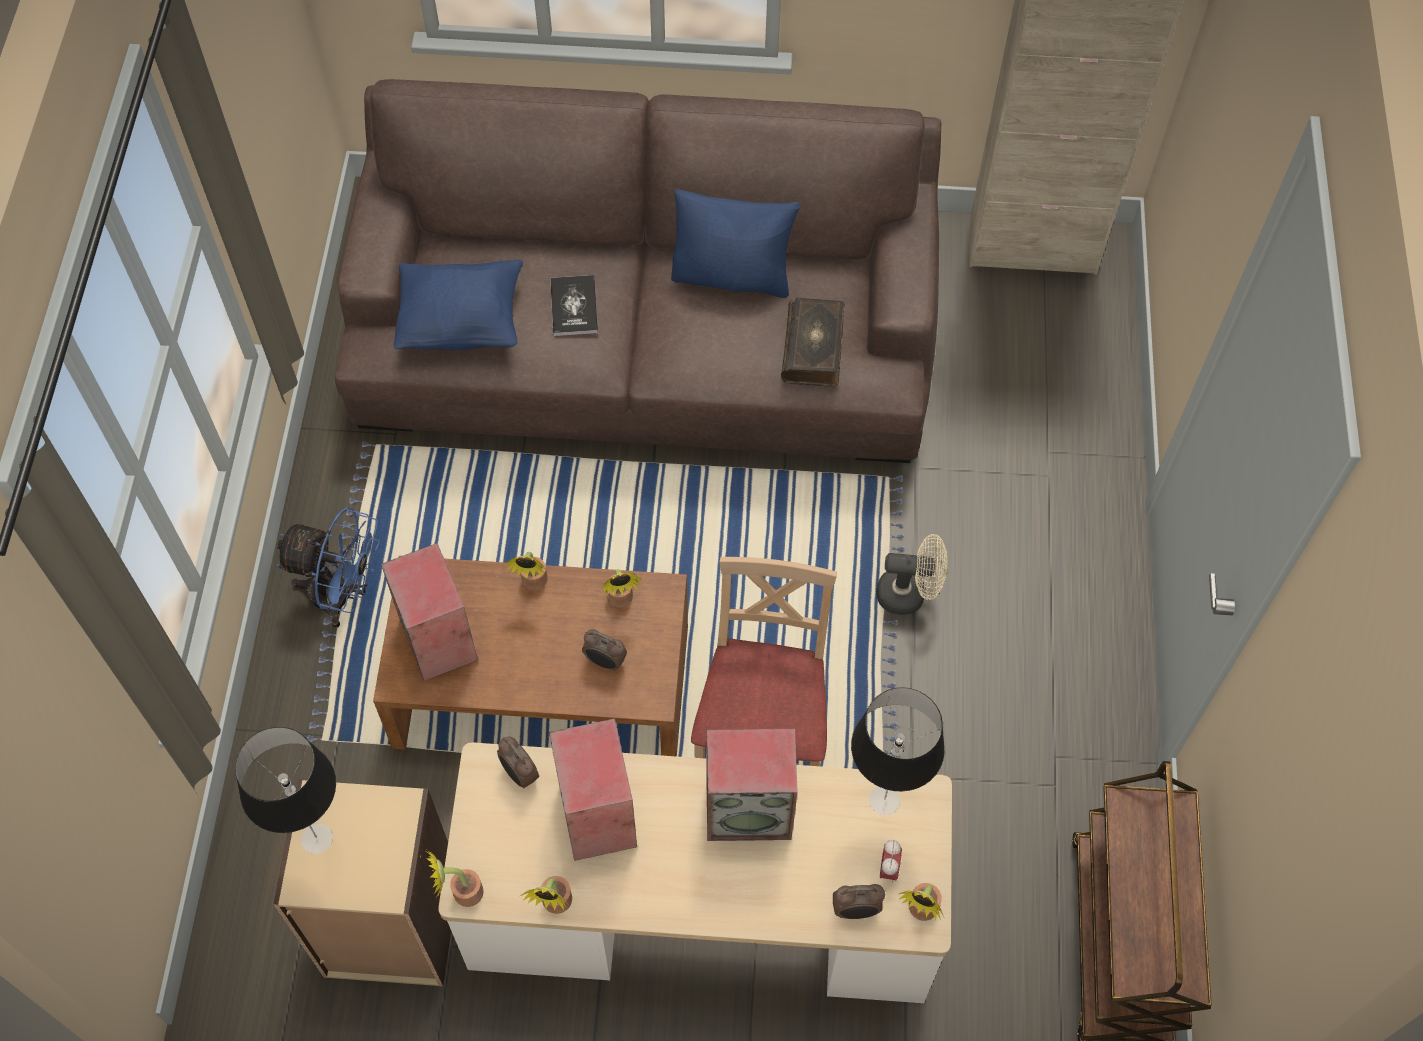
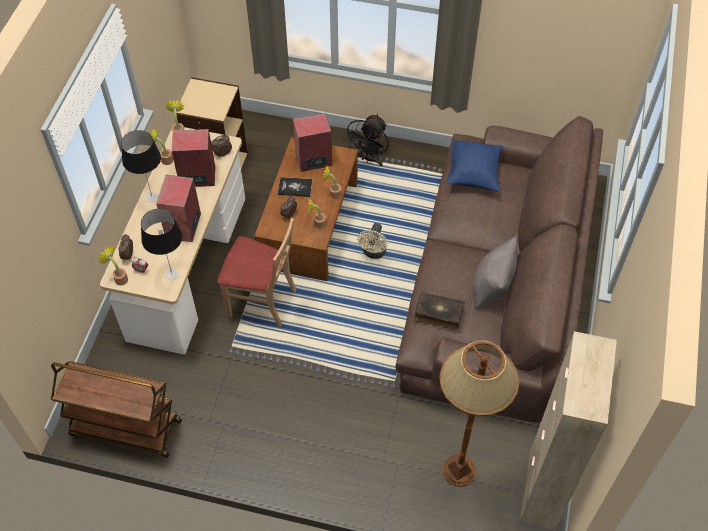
camera: 100 degrees right, 5 degrees down
(315, 838) = (212, 89): table lamp -> table lamp (152, 197)
(343, 596) = (369, 159): blue fan -> black fan
(574, 306) = (478, 218): book -> book (295, 187)
(732, 276) = (491, 287): blue pillow -> grey pillow
(909, 594) = (325, 377): beige fan -> beige fan (373, 253)
(1034, 362) = (458, 470): none -> brown floor lamp

